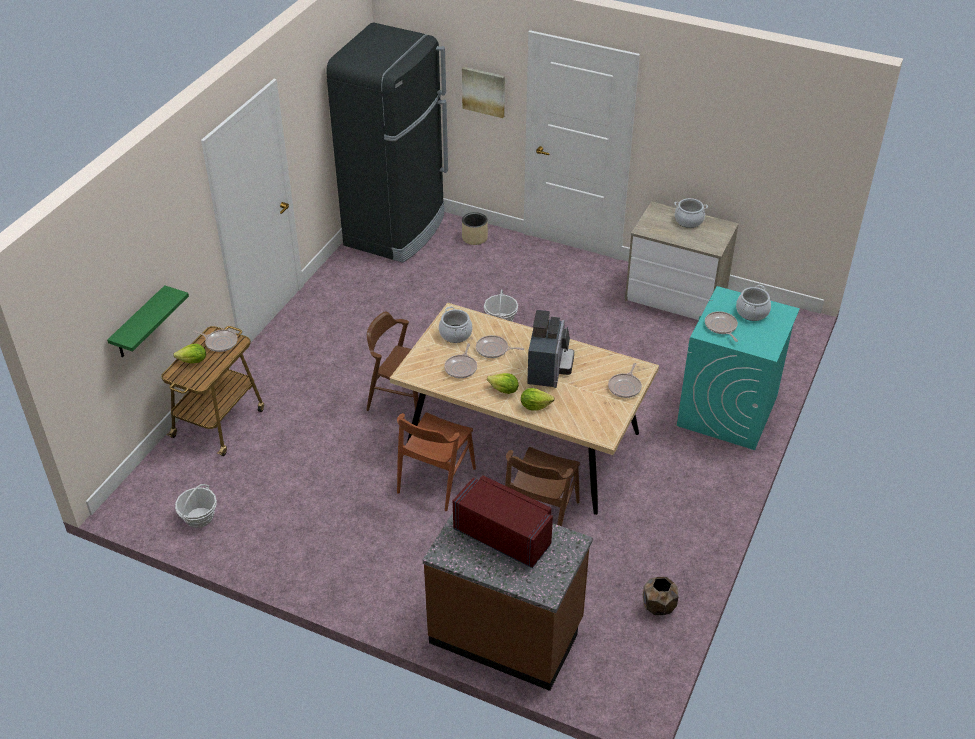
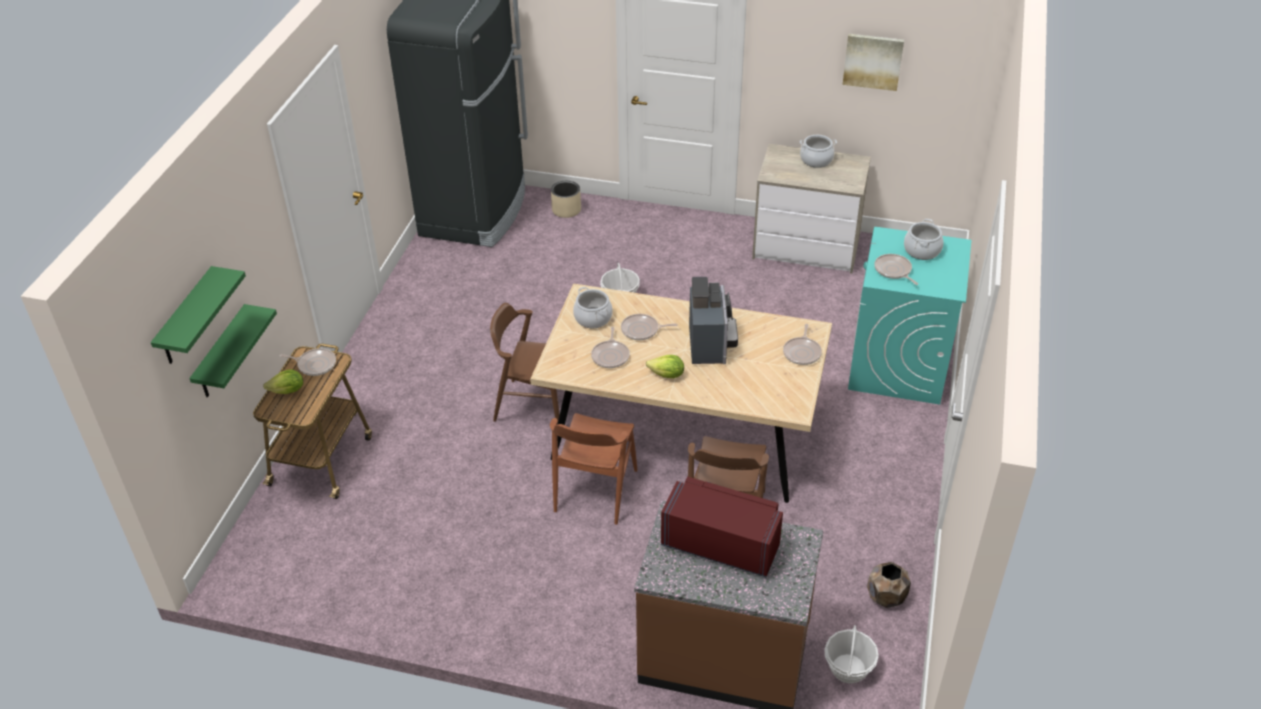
camera: 10 degrees left, 0 degrees up
(109, 291) = (186, 318): none -> green shelf
(199, 517) = (325, 577): basket -> basket (848, 668)
(484, 91) = (565, 40): picture -> picture (873, 61)
(535, 406) = (707, 388): lettuce -> none

